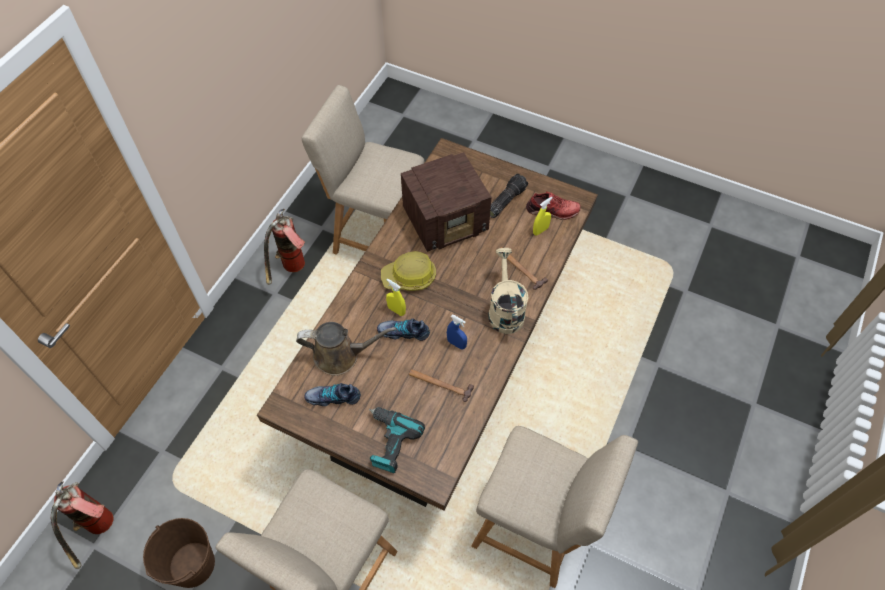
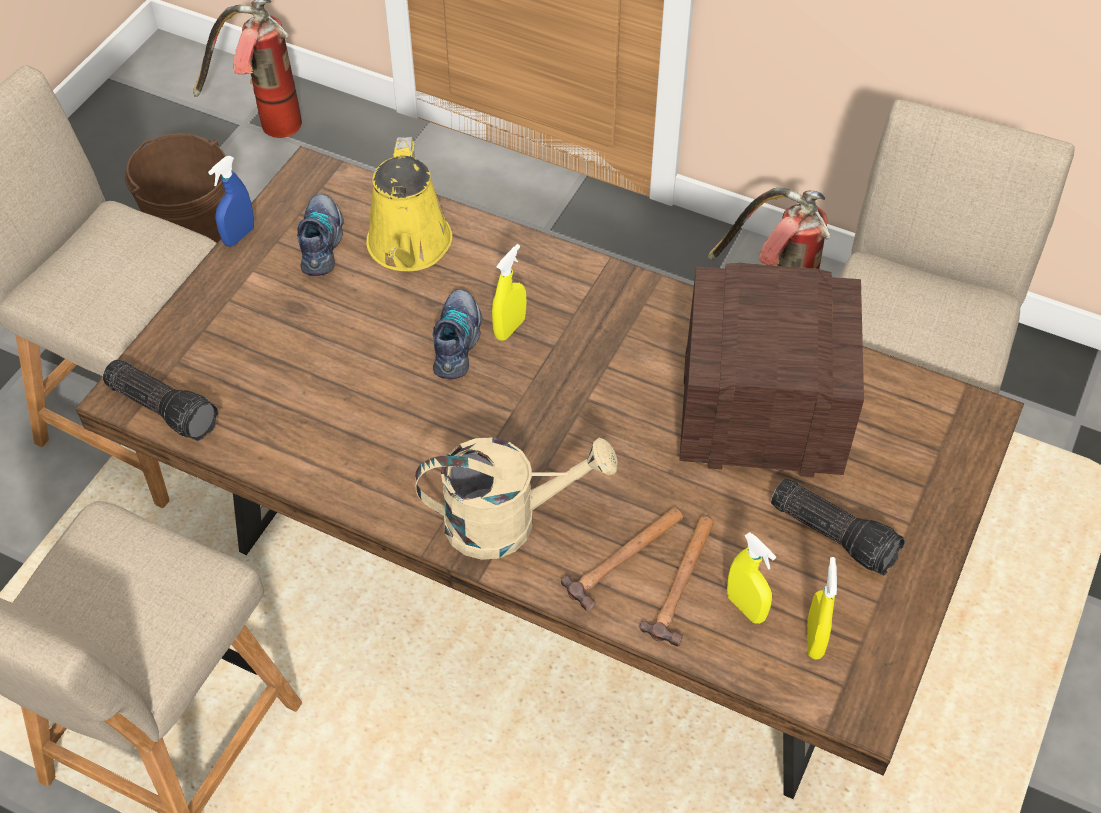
camera: 90 degrees right, 5 degrees down
(341, 355) = (409, 248): brown watering can -> yellow watering can
(389, 442) = (217, 325): power drill -> none
(409, 277) = (594, 348): hard hat -> none
(440, 384) = (330, 401): hammer -> hammer (683, 581)
(444, 460) = (165, 407): none -> flashlight
(447, 221) = (757, 414): radio -> radio turned 120 degrees clockwise
(456, 344) = (423, 430): blue spray bottle -> blue spray bottle (239, 236)
(552, 211) = (814, 639): red shoe -> yellow spray bottle

